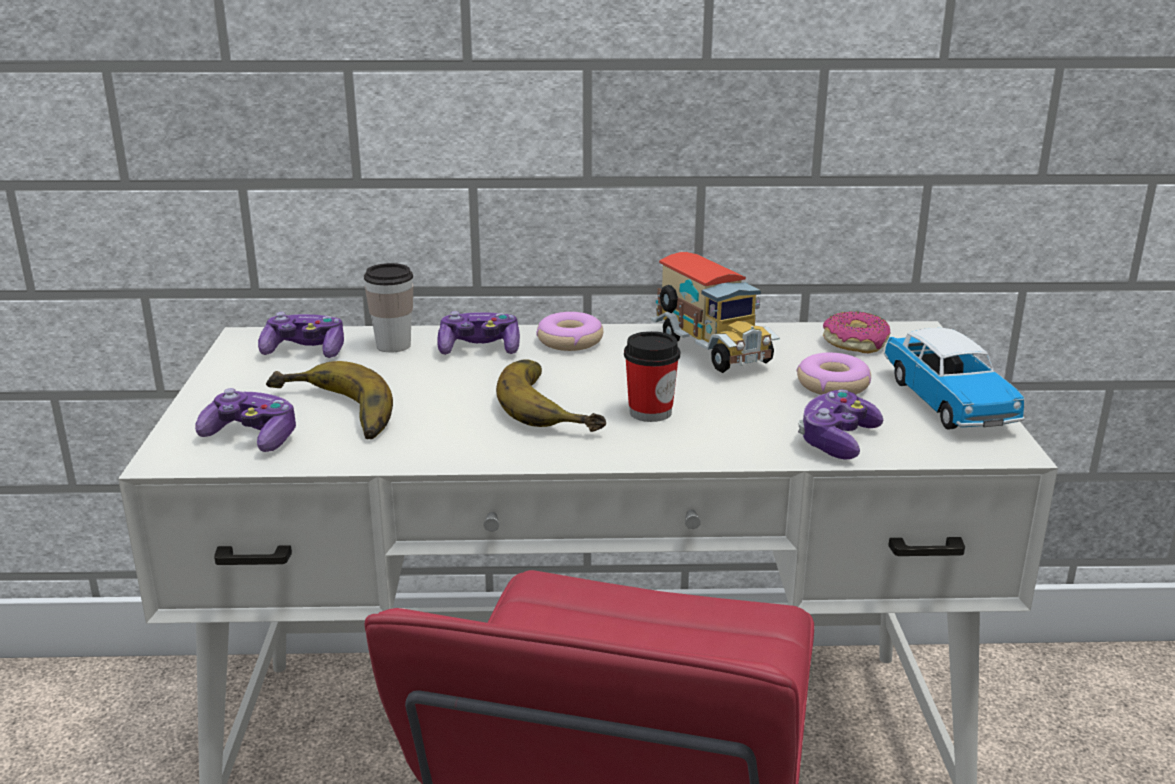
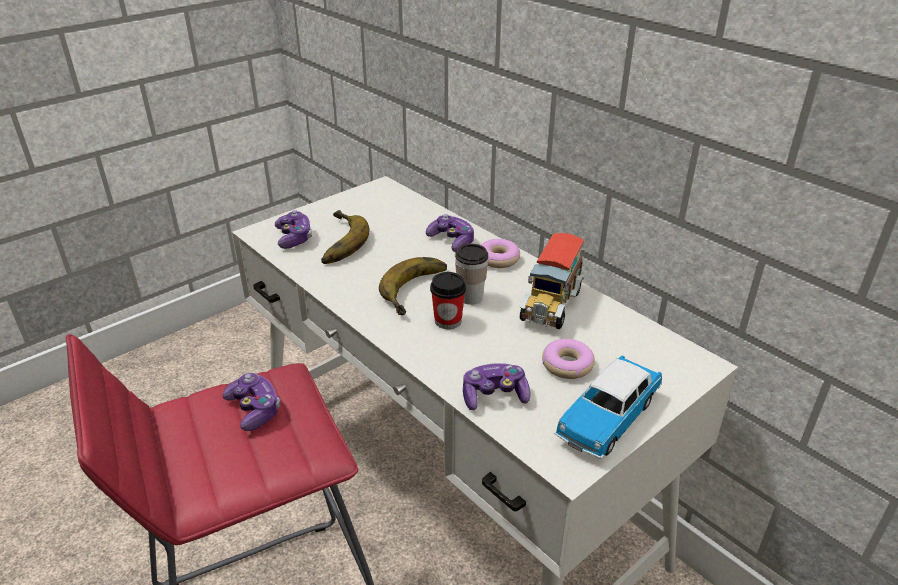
camera: 50 degrees right, 10 degrees up
(305, 351) = (387, 204): game controller -> game controller (254, 409)
(393, 345) = (423, 220): cup -> cup (470, 297)
(855, 343) = (644, 348): donut -> none

